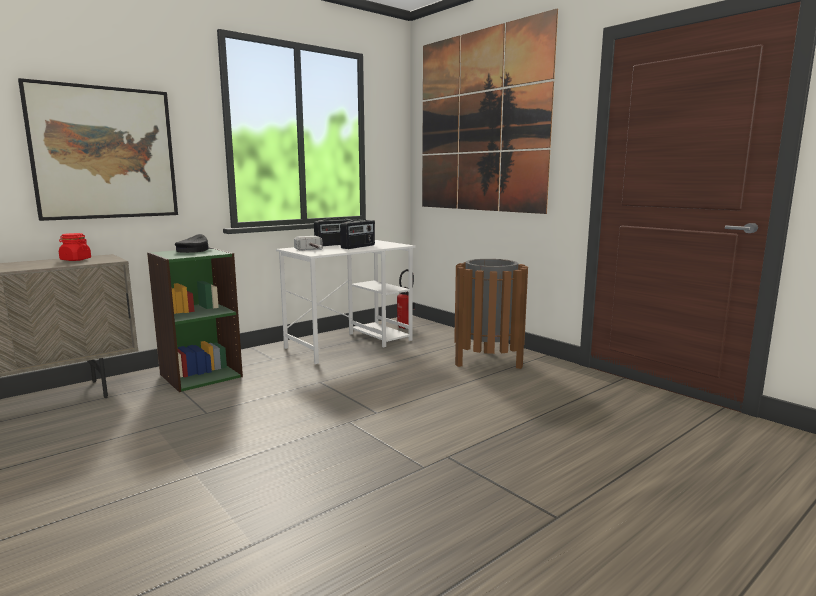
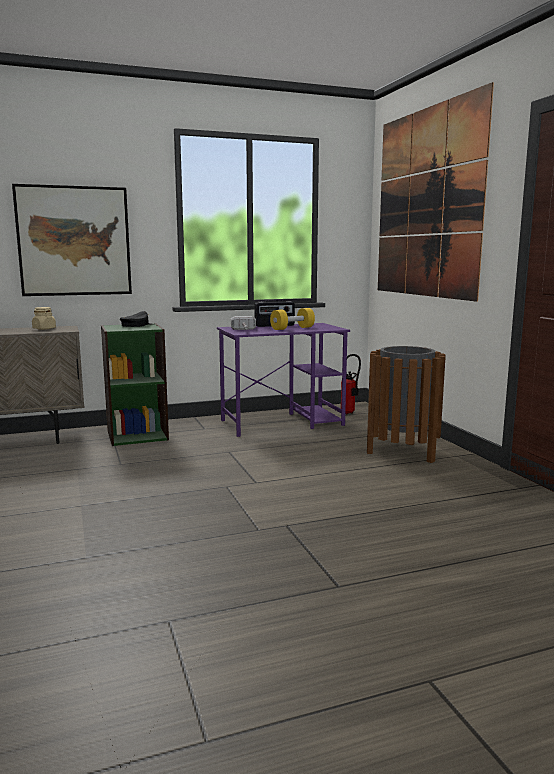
camera: 20 degrees right, 0 degrees up
(75, 260) = (44, 328): red jar -> beige jar
(350, 344) = (283, 423): white desk -> purple desk
(358, 247) = (292, 328): radio -> yellow dumbbell

